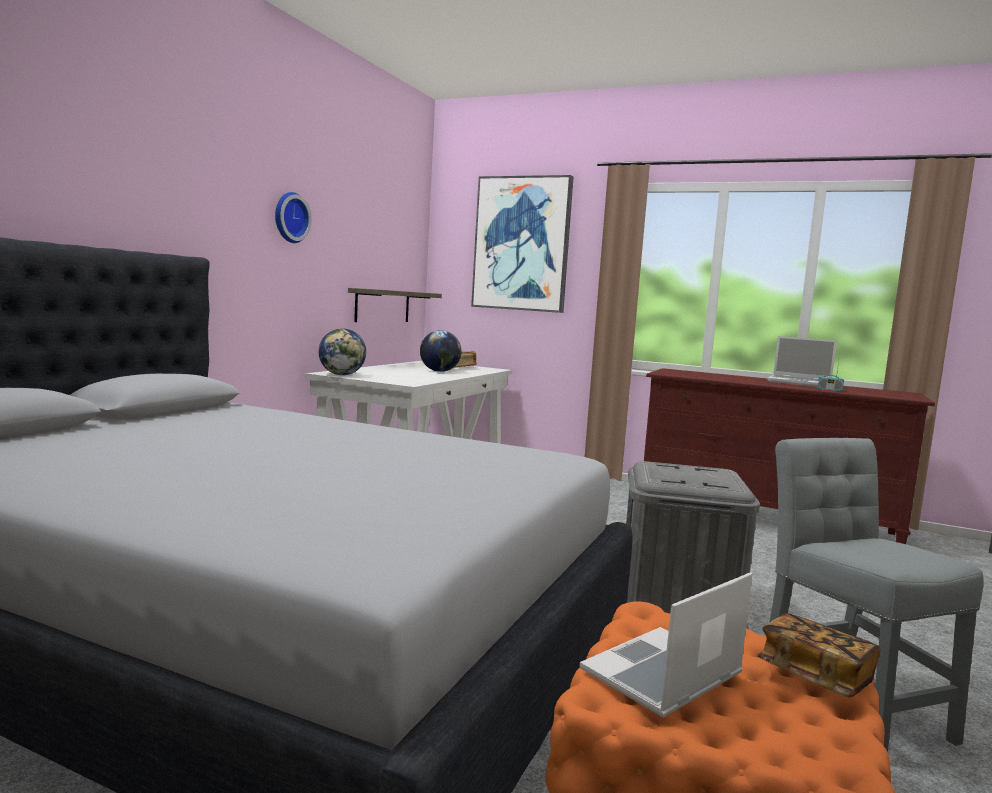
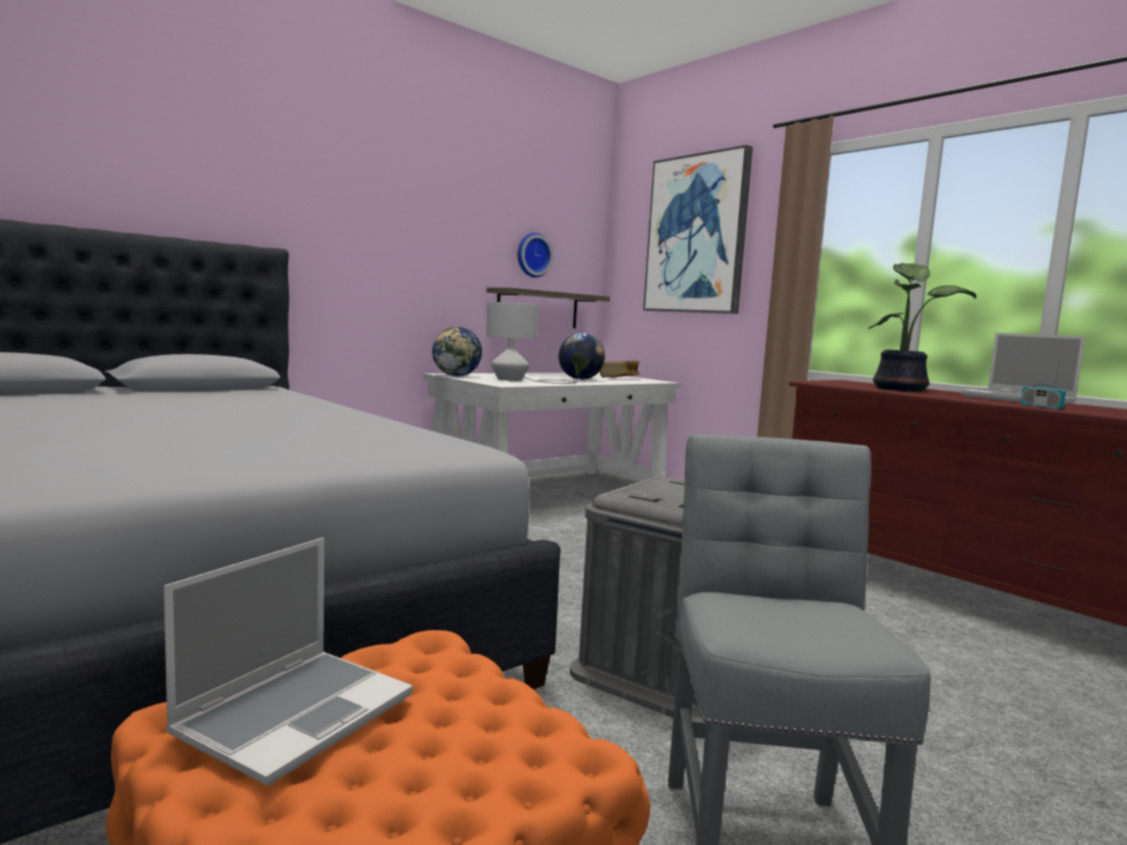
camera: 25 degrees right, 0 degrees up
(289, 217) = (405, 212): wall clock -> wall clock (532, 255)
(408, 376) = (528, 380): none -> grey table lamp
(662, 675) = (296, 713): laptop -> laptop turned 135 degrees clockwise
(724, 377) = (901, 389): none -> potted plant
(815, 676) = (497, 769): book -> none

